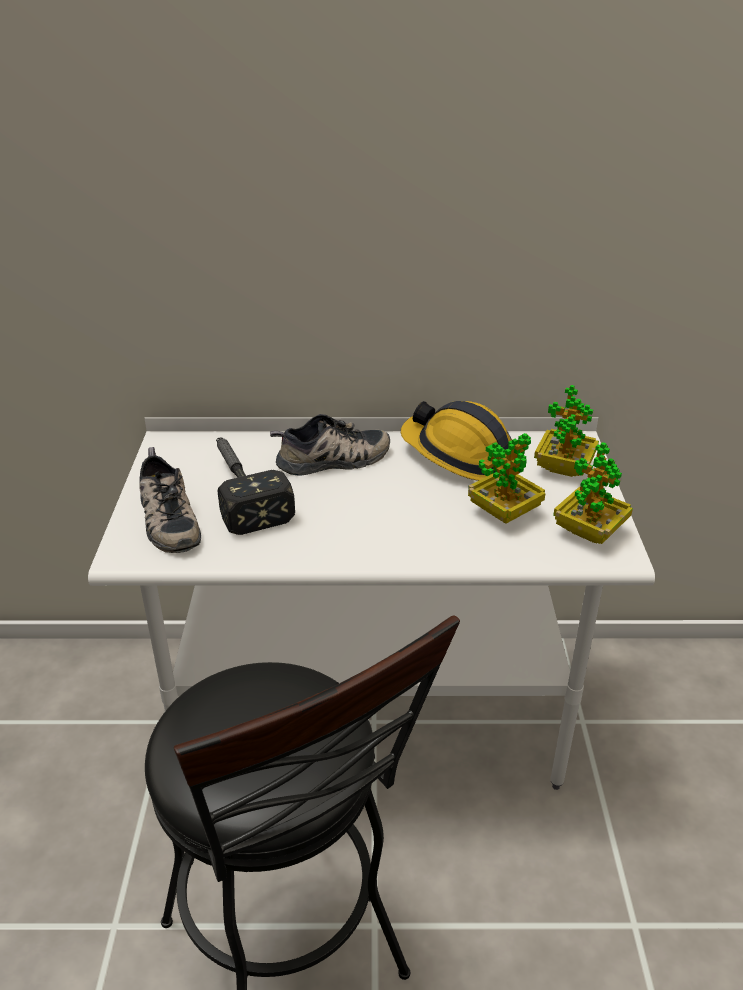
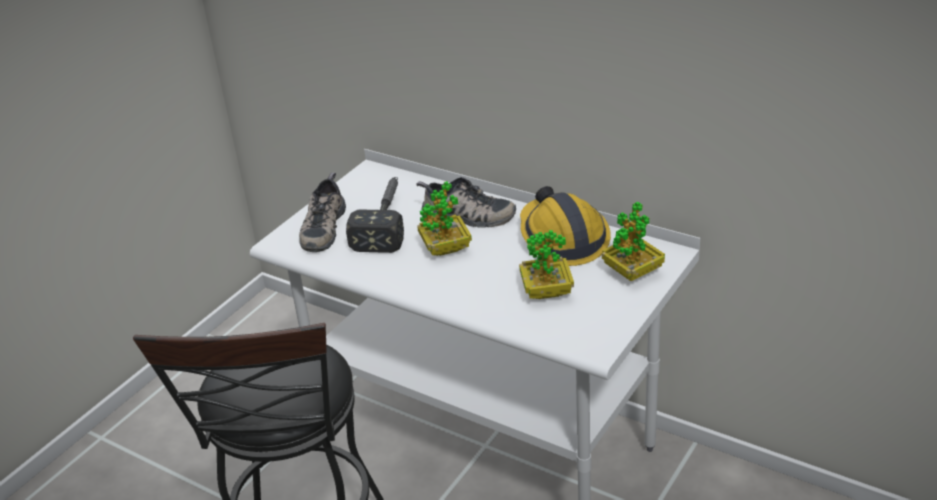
camera: 35 degrees right, 0 degrees up
(589, 532) = (593, 325): potted plant -> potted plant (445, 248)

